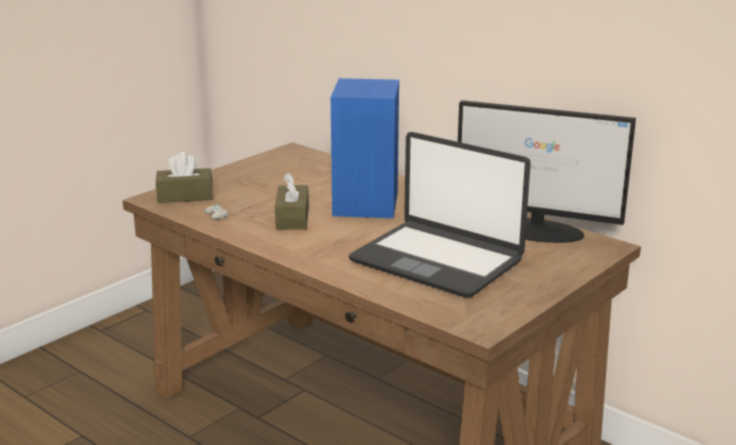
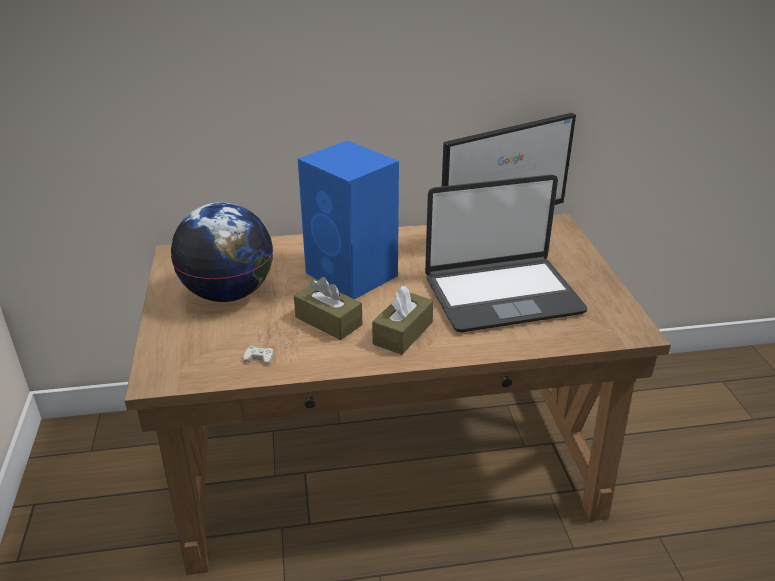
camera: 50 degrees left, 10 degrees up
(185, 196) = (183, 356): brown tissue box -> brown tissue box (403, 333)
(273, 180) = (229, 293): none -> globe

